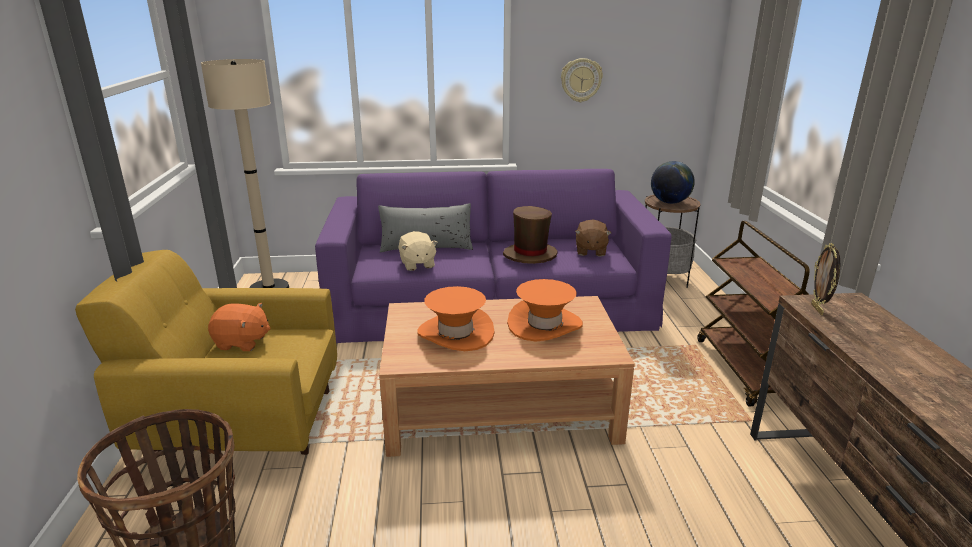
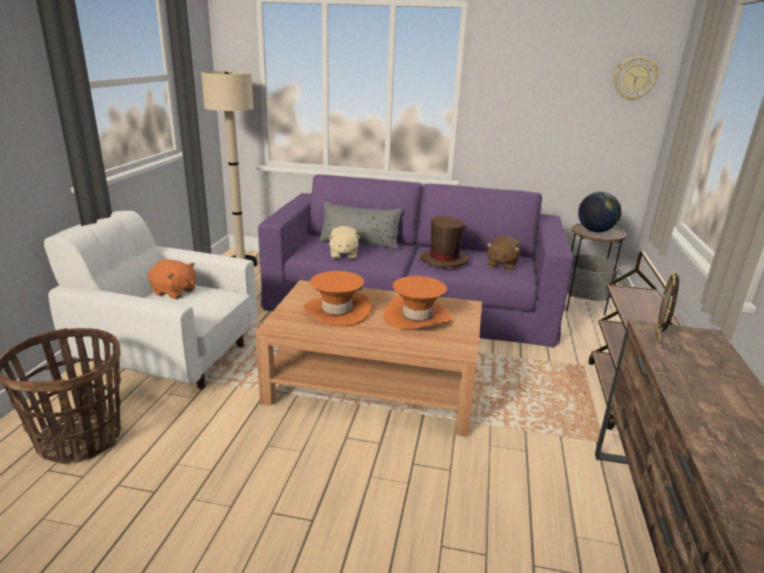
camera: 15 degrees right, 0 degrees up
(240, 421) = (168, 355): yellow armchair -> white armchair
(581, 80) = (525, 109): wall clock -> wall clock (634, 78)

